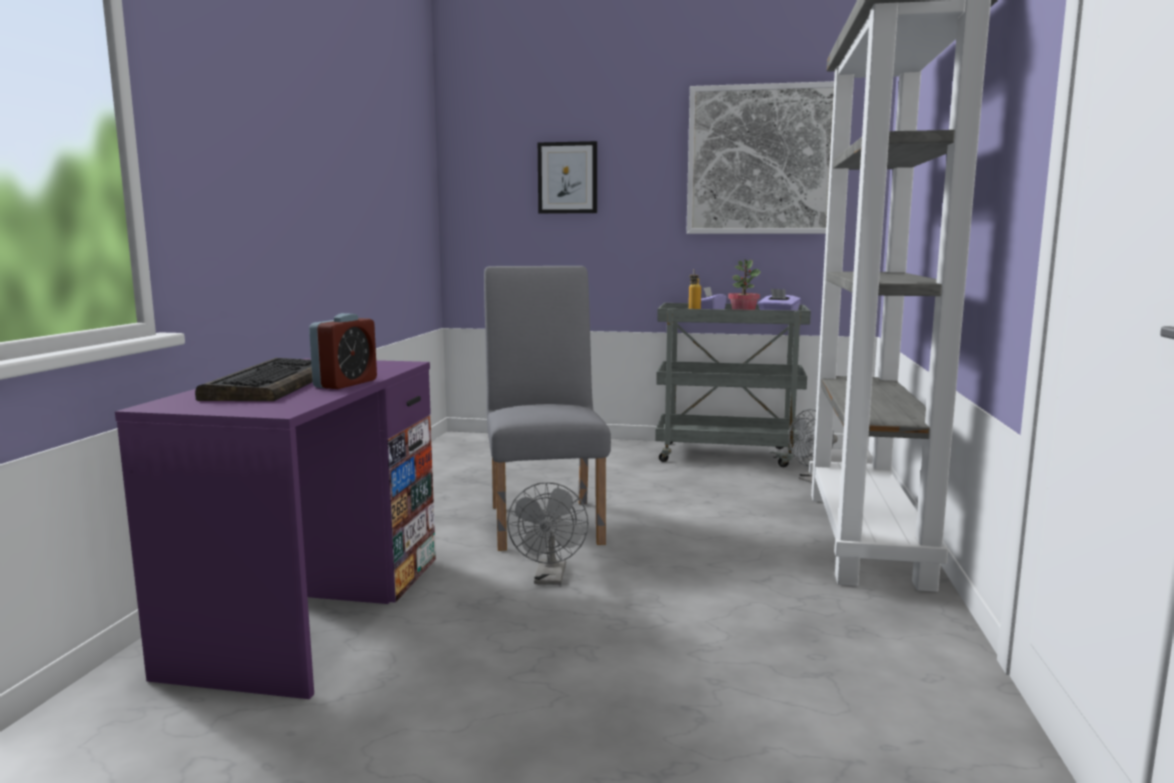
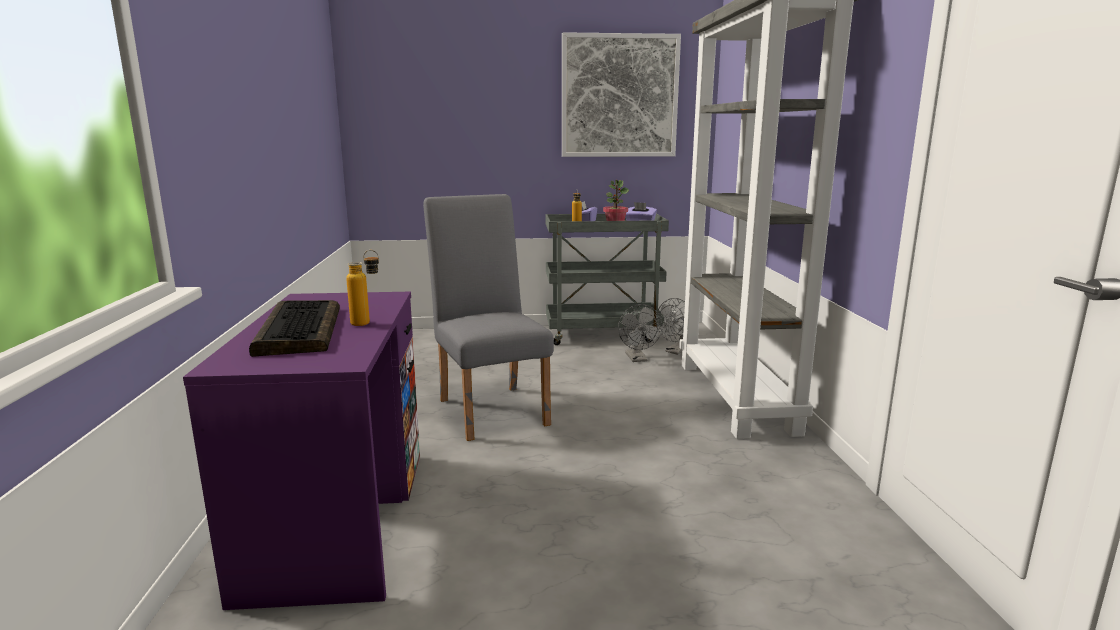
camera: 15 degrees left, 5 degrees up
(346, 383) = (367, 324): alarm clock -> bottle
(550, 579) = (524, 461): grey fan -> grey fan (637, 359)
(567, 178) = (459, 108): picture -> none

